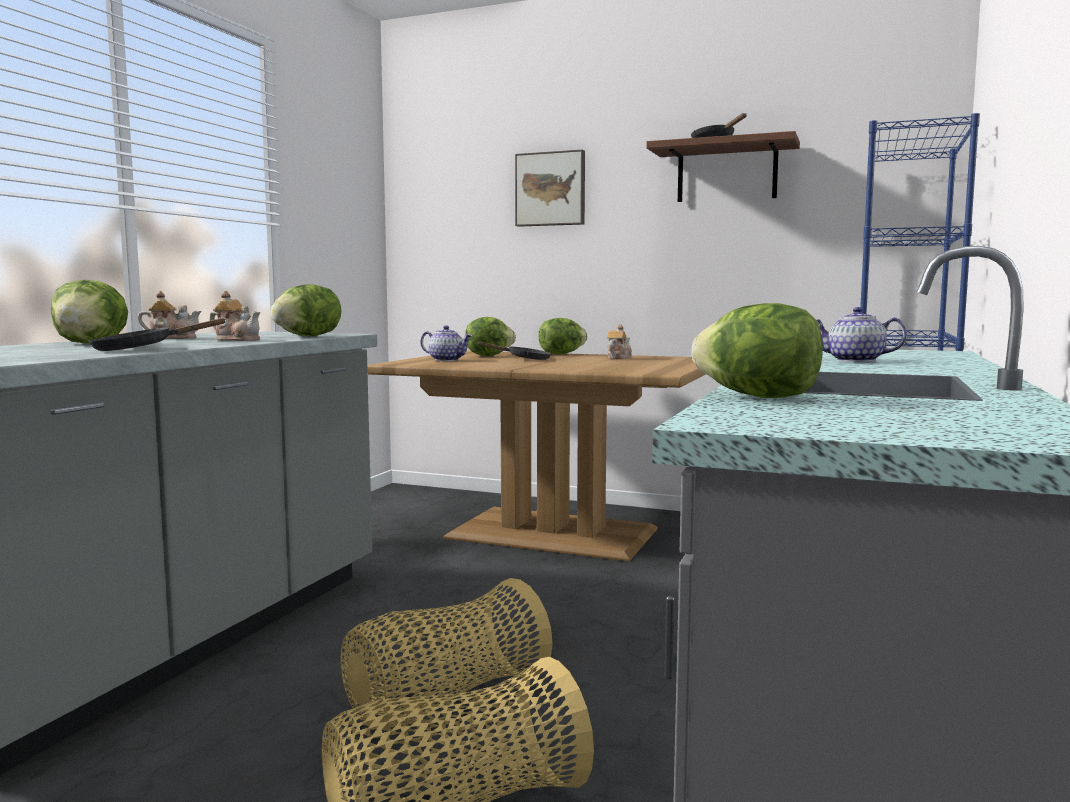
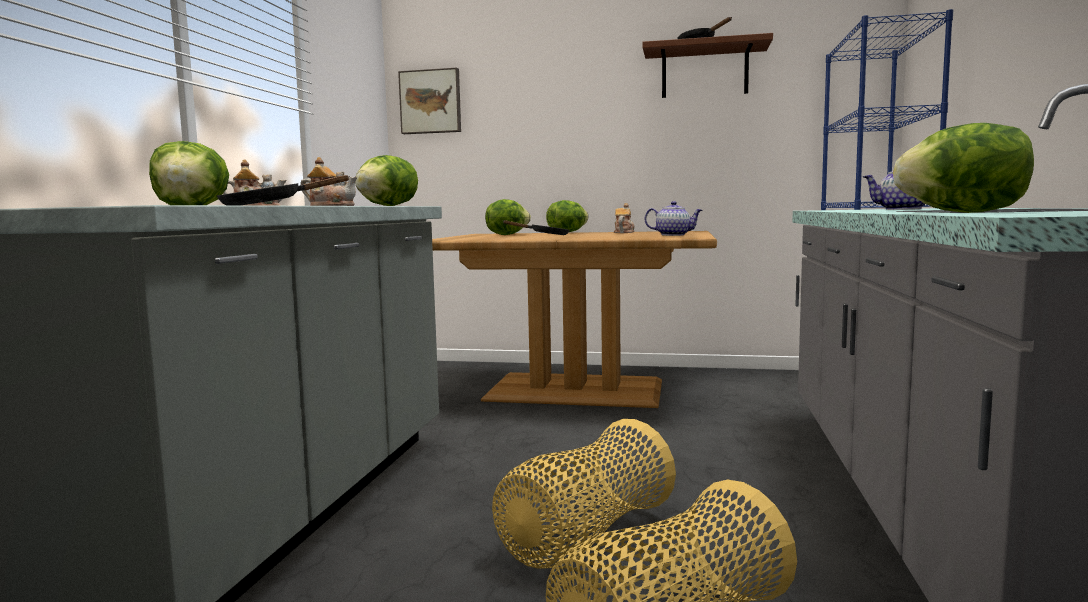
camera: 10 degrees left, 0 degrees up
(447, 360) = (477, 237): teapot -> teapot (673, 235)
(551, 189) = (546, 88): picture -> picture (431, 102)

